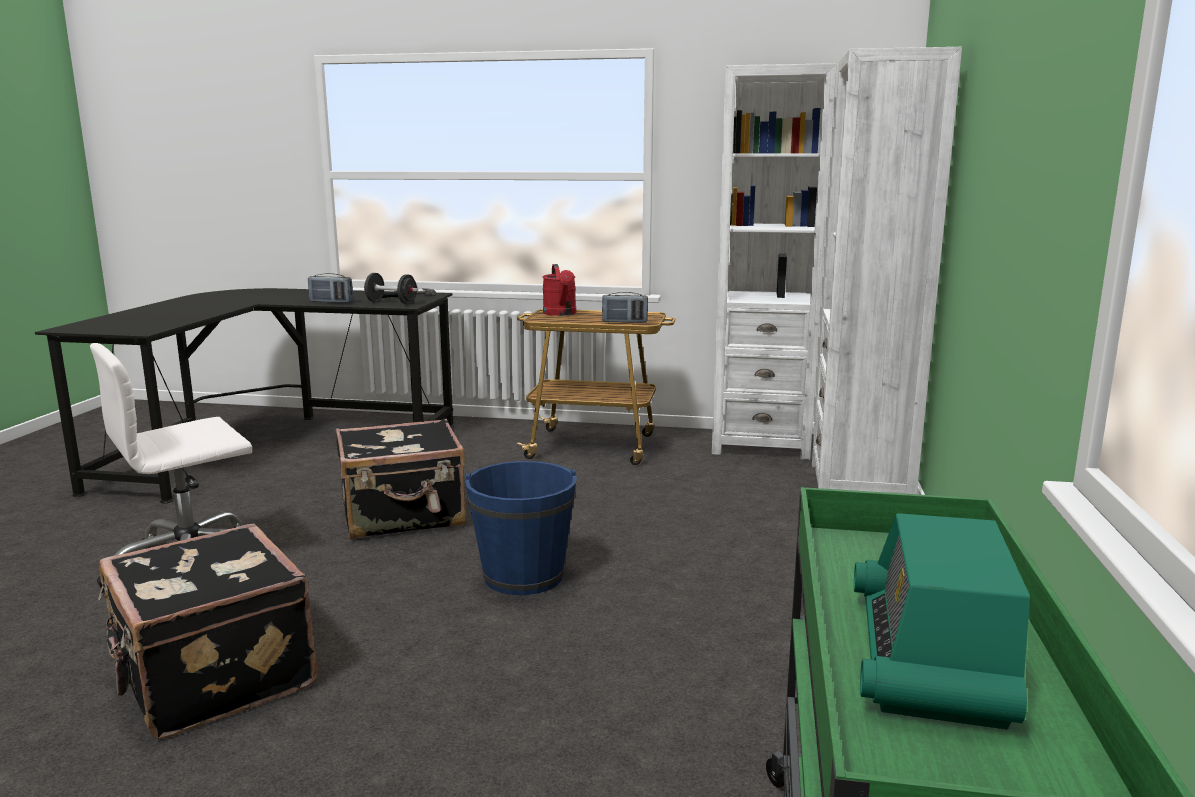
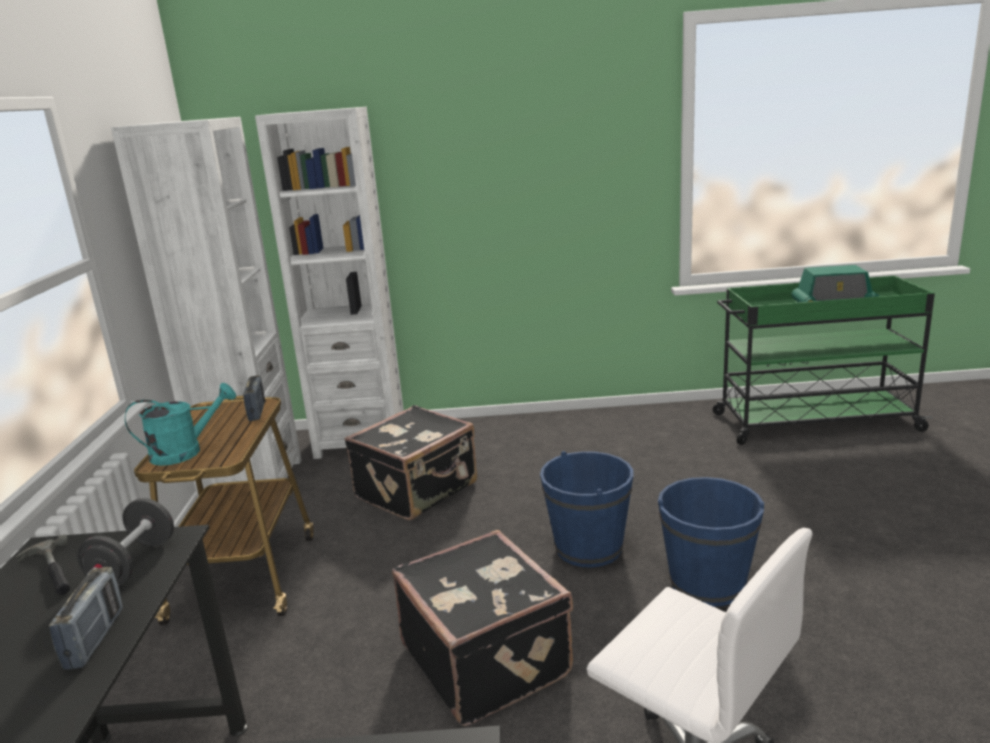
camera: 100 degrees left, 5 degrees up
(211, 677) = (844, 651): black suitcase -> black suitcase (418, 491)
(397, 629) = (707, 583): none -> blue bucket
(561, 314) = (186, 452): red watering can -> turquoise watering can

